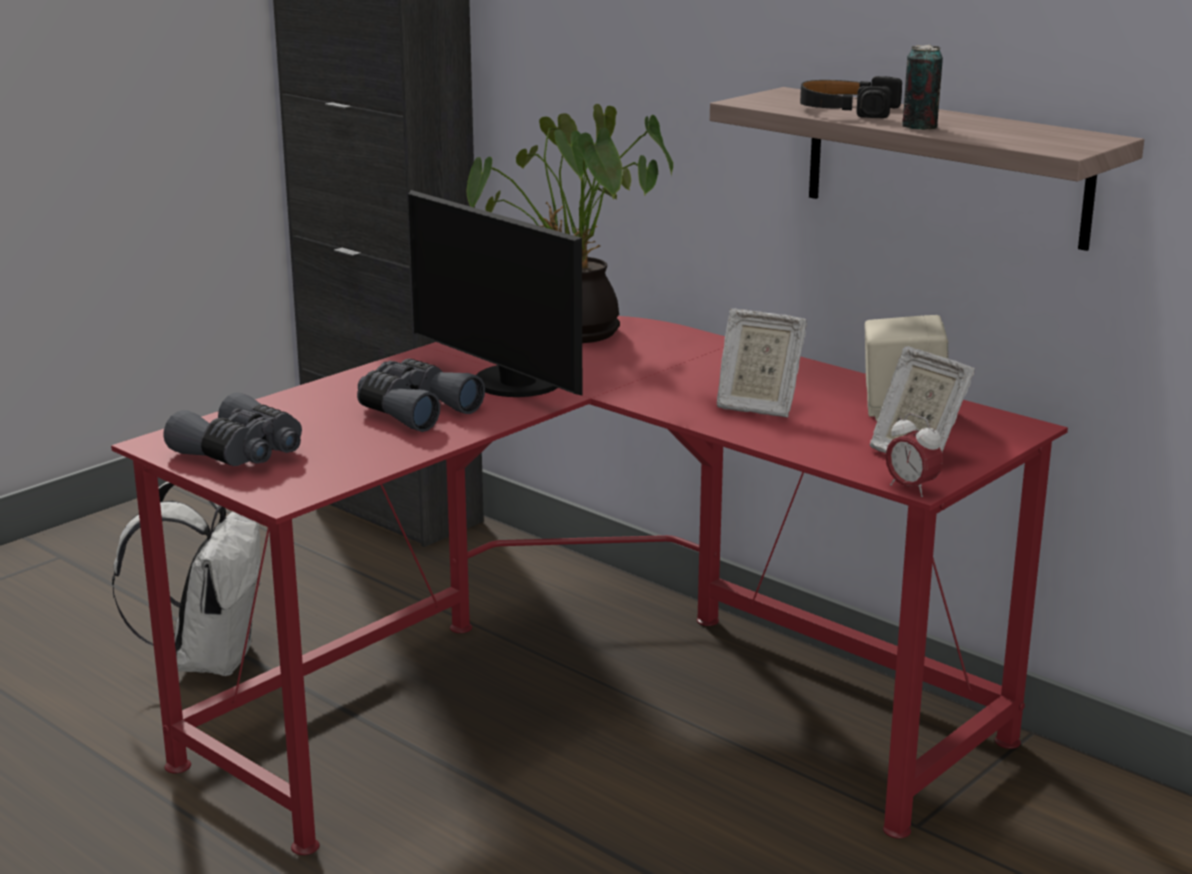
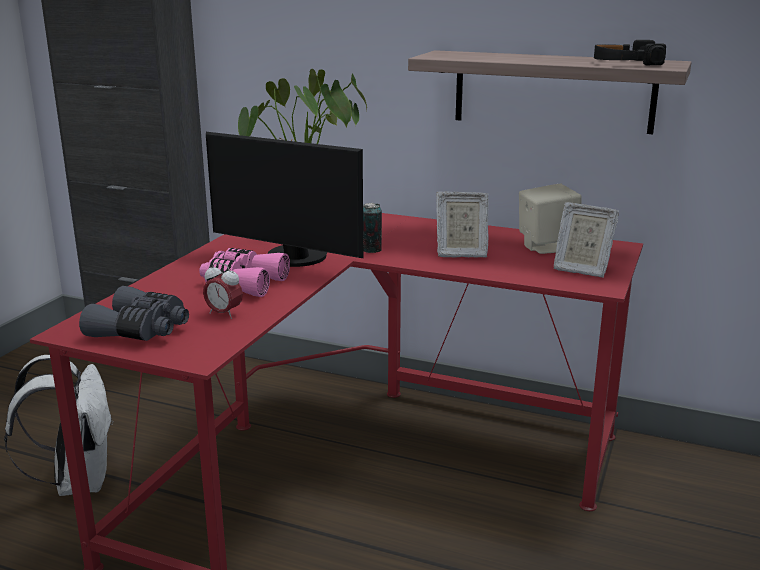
camera: 20 degrees left, 0 degrees up
(414, 410) = (243, 283): grey binoculars -> pink binoculars
(847, 110) = (499, 57): black headphones -> black headphones (626, 62)
(911, 489) = (603, 290): alarm clock -> alarm clock (224, 314)
(919, 127) = (560, 62): can -> can (371, 250)

